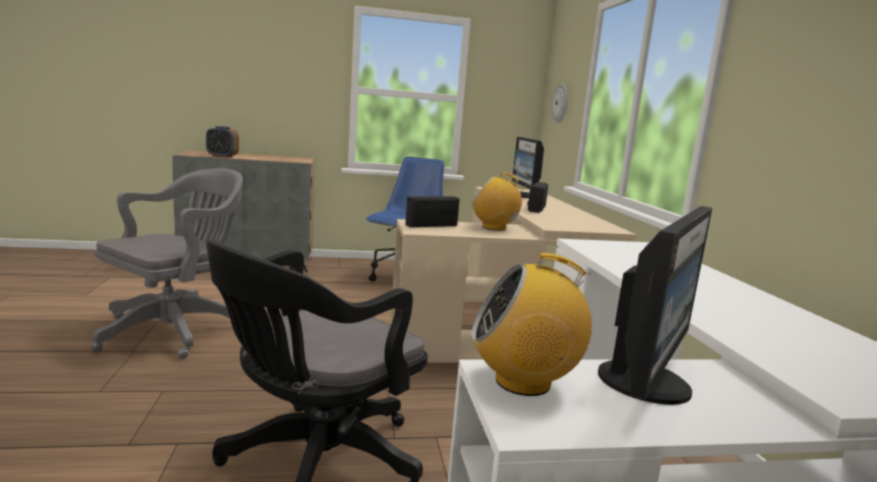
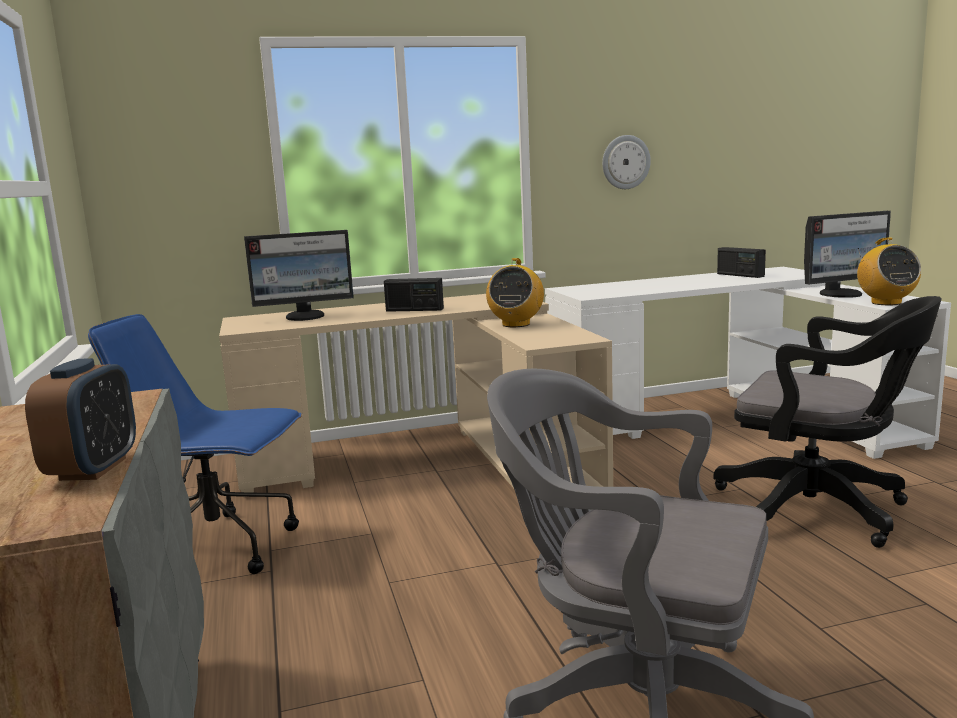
camera: 95 degrees left, 0 degrees up
(431, 225) = (545, 338): radio -> radio (740, 275)
(560, 103) = (173, 179): wall clock -> wall clock (625, 162)
(647, 383) = (842, 294): monitor -> monitor turned 135 degrees clockwise

